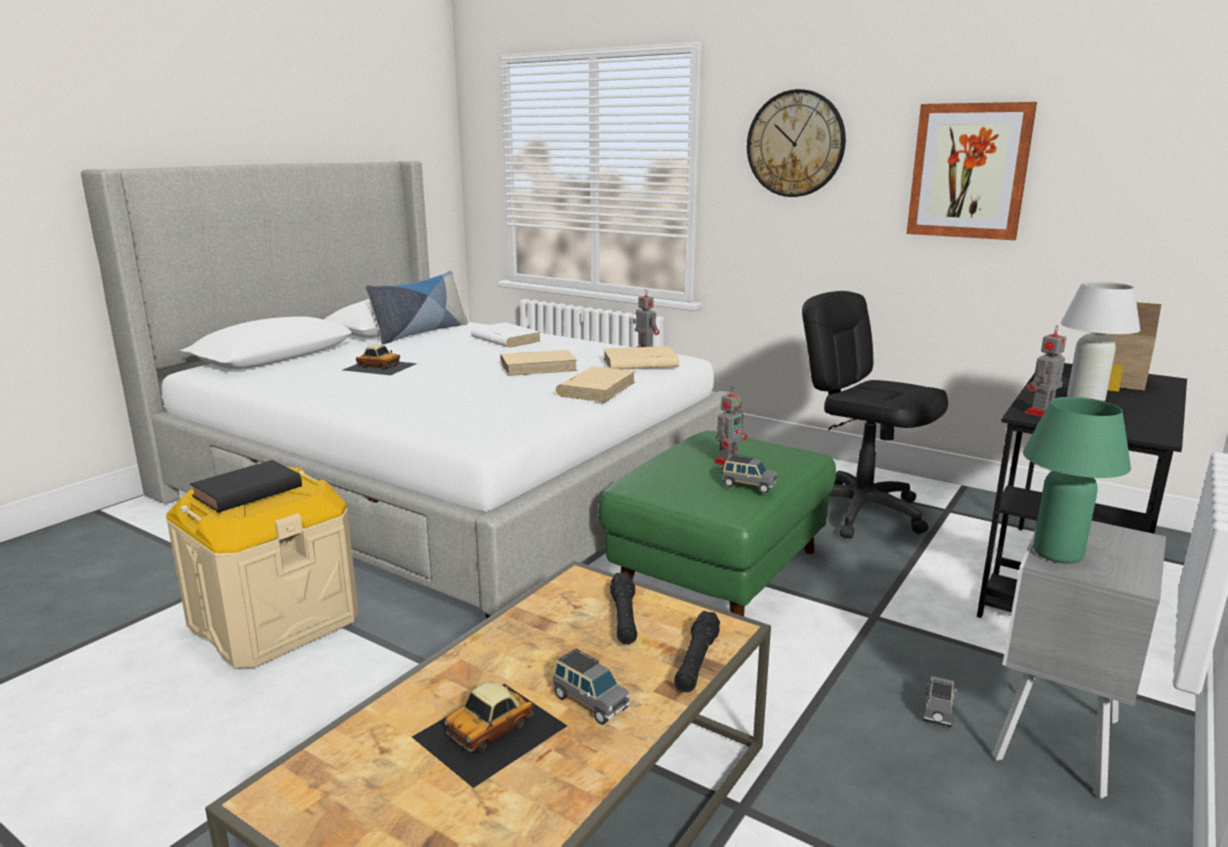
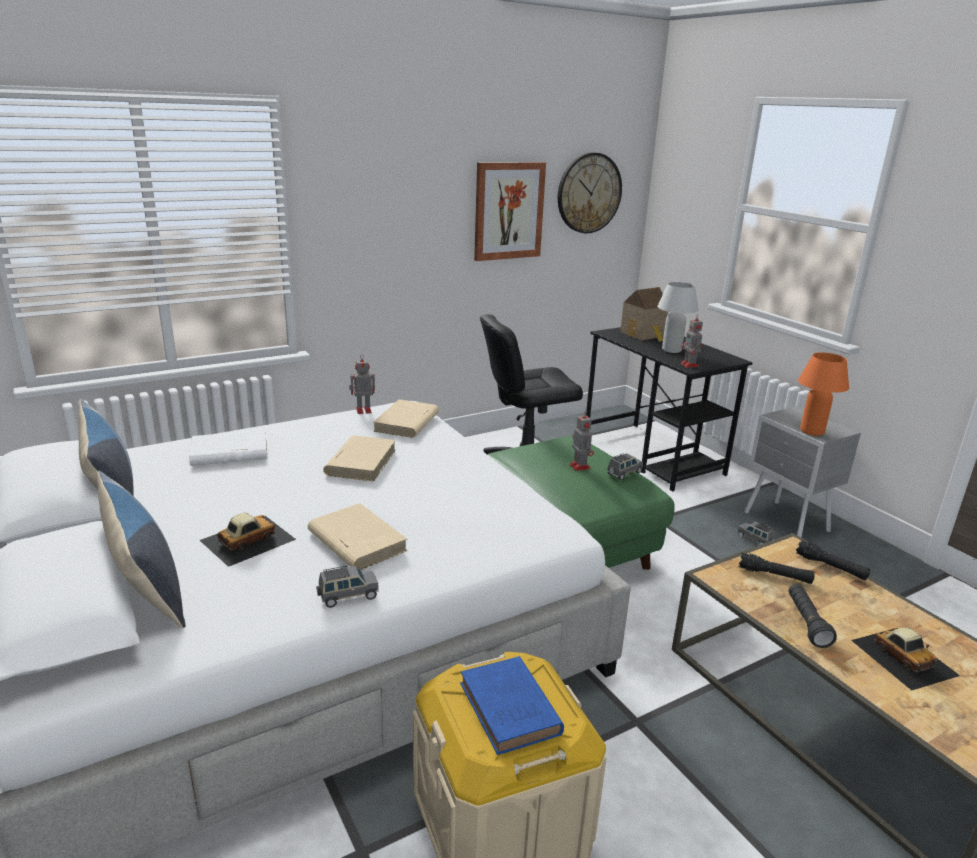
camera: 65 degrees left, 5 degrees up
(245, 492) = (511, 711): black book -> blue book
(312, 361) = (145, 582): none -> pillow
(521, 647) = (806, 623): none -> black flashlight
(589, 702) = (872, 614): grey toy car -> grey toy car (347, 596)
(596, 388) = (461, 456): beige book -> beige book (356, 541)
(795, 144) = (384, 195): wall clock -> wall clock (589, 193)
(1057, 553) = (812, 431): green table lamp -> orange table lamp

